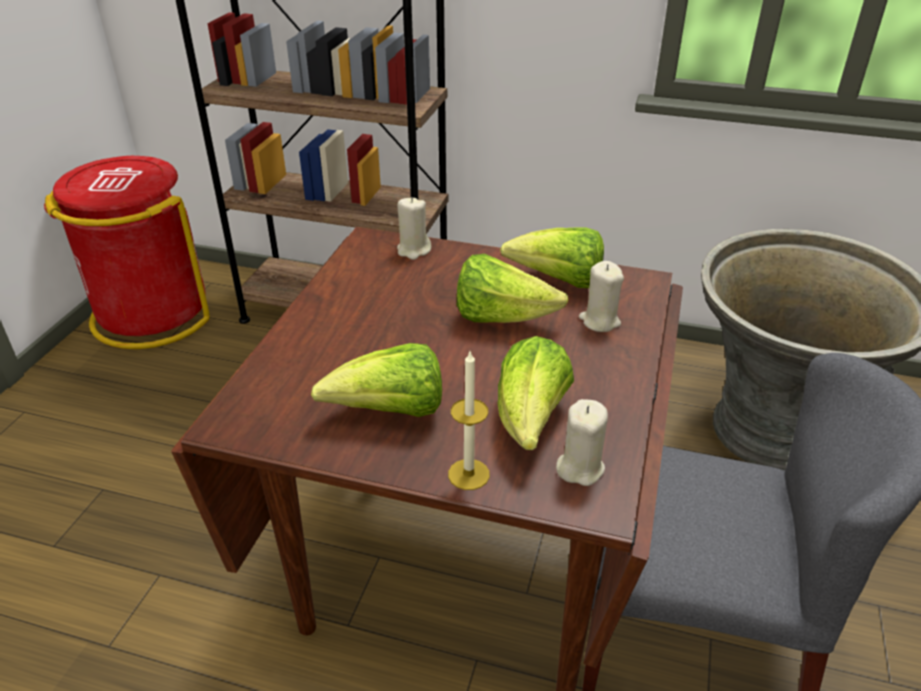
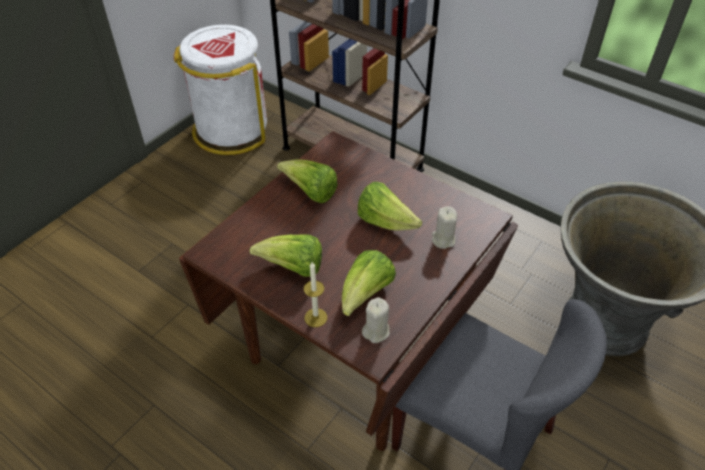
camera: 20 degrees right, 10 degrees up
(151, 314) = (231, 130): red trash can -> white trash can
(413, 250) = (358, 158): beige candle -> none
(558, 281) = (434, 204): lettuce -> lettuce (310, 192)

